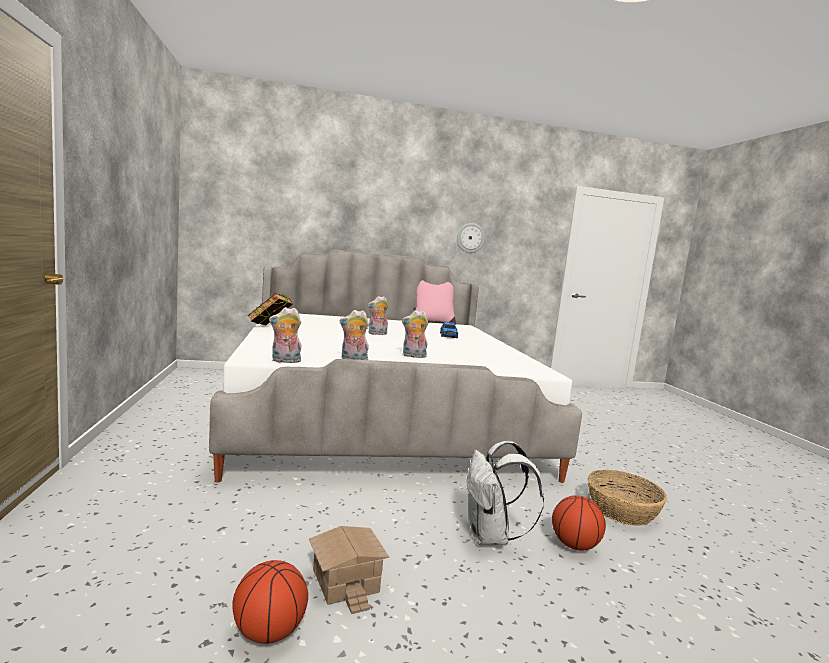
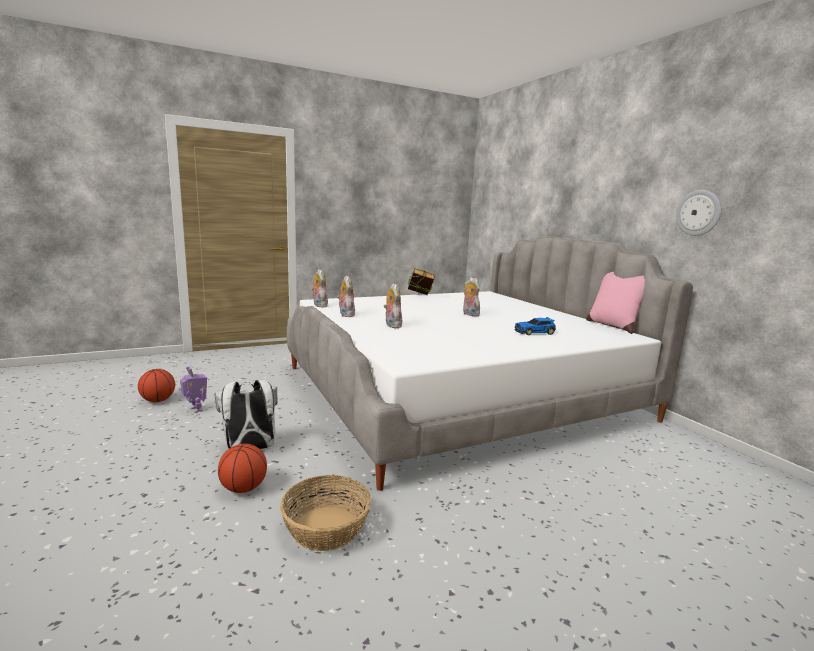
camera: 75 degrees right, 5 degrees up
(344, 581) = (195, 410): toy house -> toy robot

